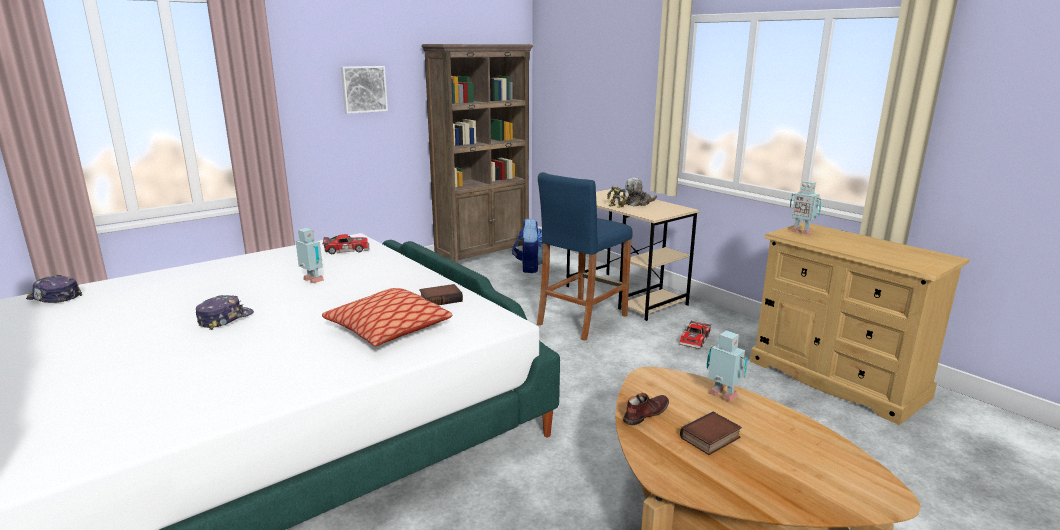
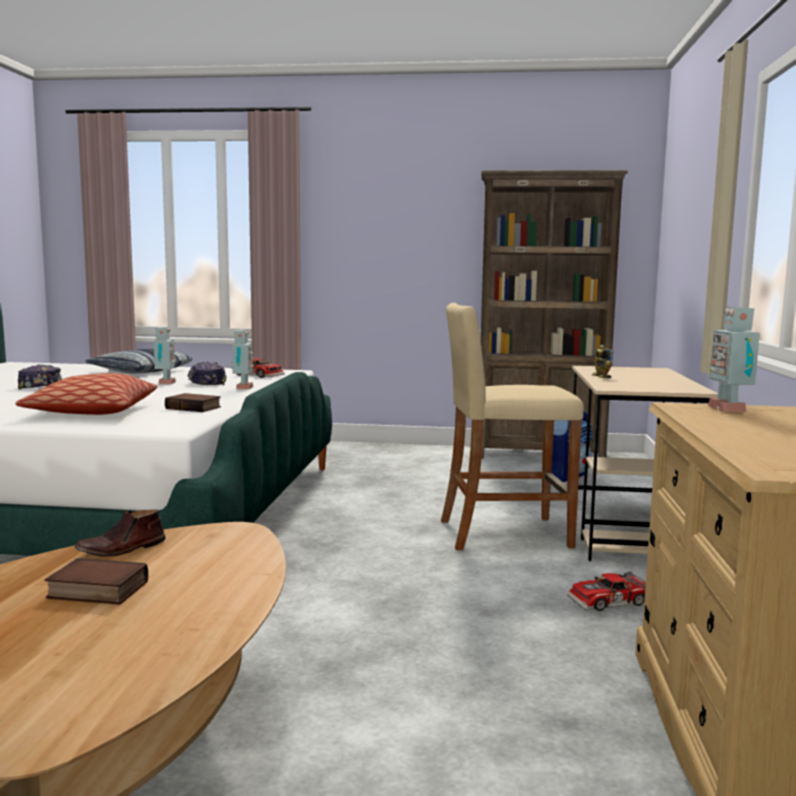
camera: 45 degrees right, 10 degrees down
(54, 298) = (27, 365): cap -> cap (206, 383)
(223, 272) = (140, 371): none -> pillow
(363, 89) = (405, 228): picture -> none
(582, 320) = (504, 533): blue stool -> beige stool
(639, 203) = (647, 379): plush toy -> none
(645, 414) = (122, 549): brown shoe -> brown shoe turned 135 degrees clockwise
(722, 396) = (235, 572): toy robot -> toy robot (242, 388)

